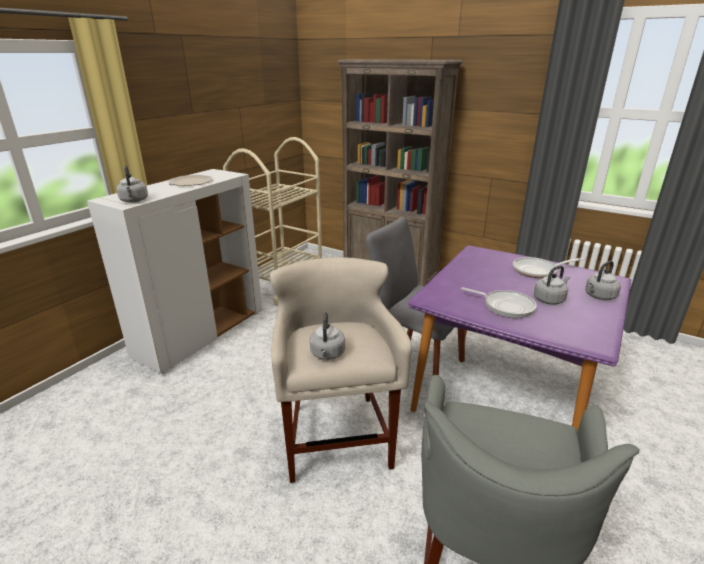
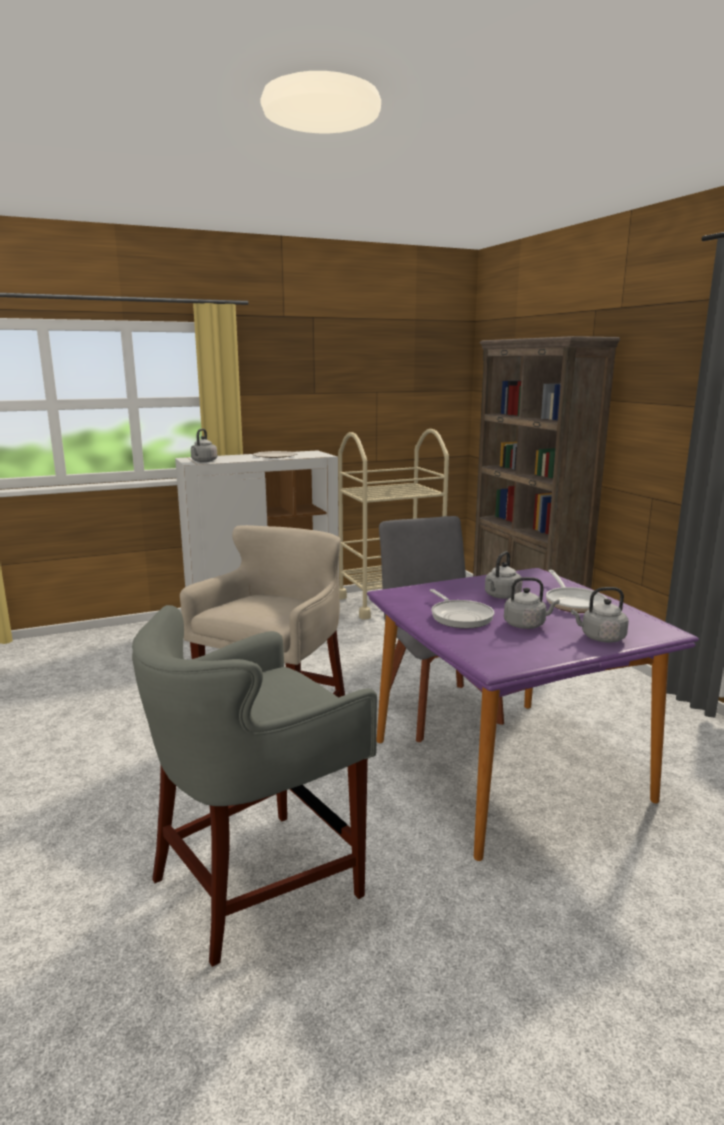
camera: 35 degrees right, 10 degrees down
(327, 354) = (240, 609): grey kettle -> grey kettle (501, 596)
(538, 271) = (573, 603): frying pan -> frying pan turned 120 degrees counterclockwise

